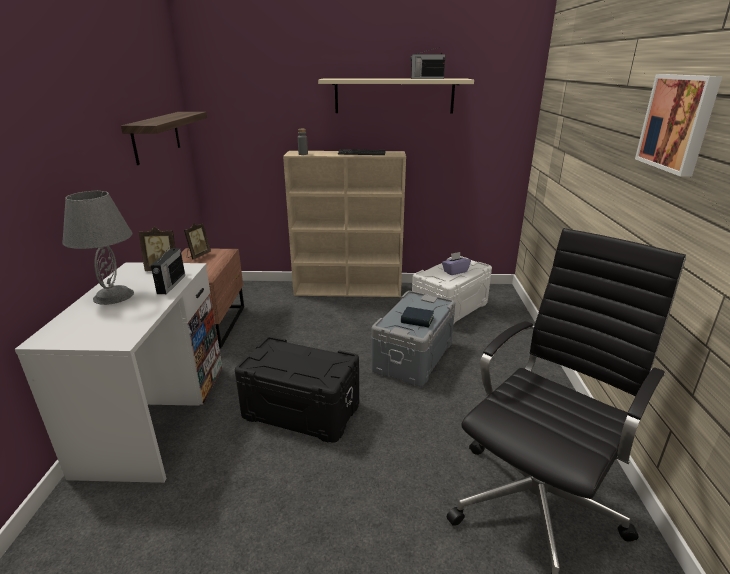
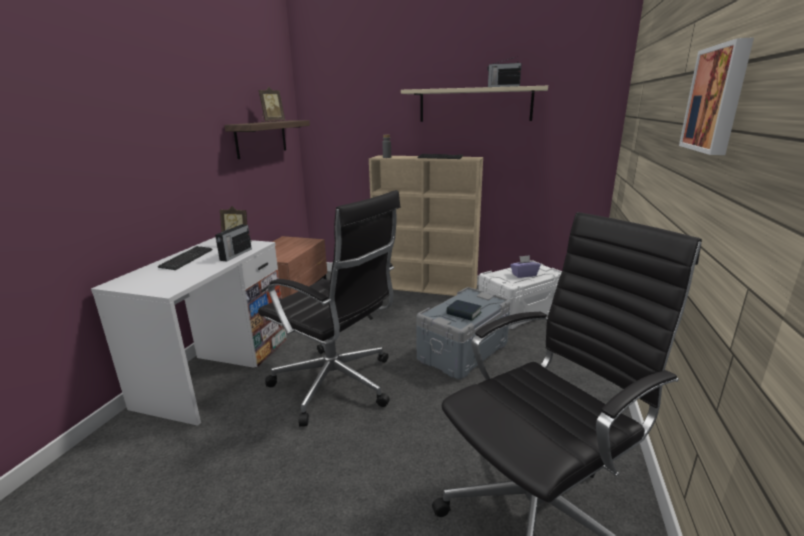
camera: 15 degrees right, 5 degrees down
(113, 295) = (187, 259): grey table lamp -> keyboard
(198, 256) = (288, 242): picture frame -> picture frame (272, 121)
(301, 411) = (337, 385): black storage box -> black office chair

